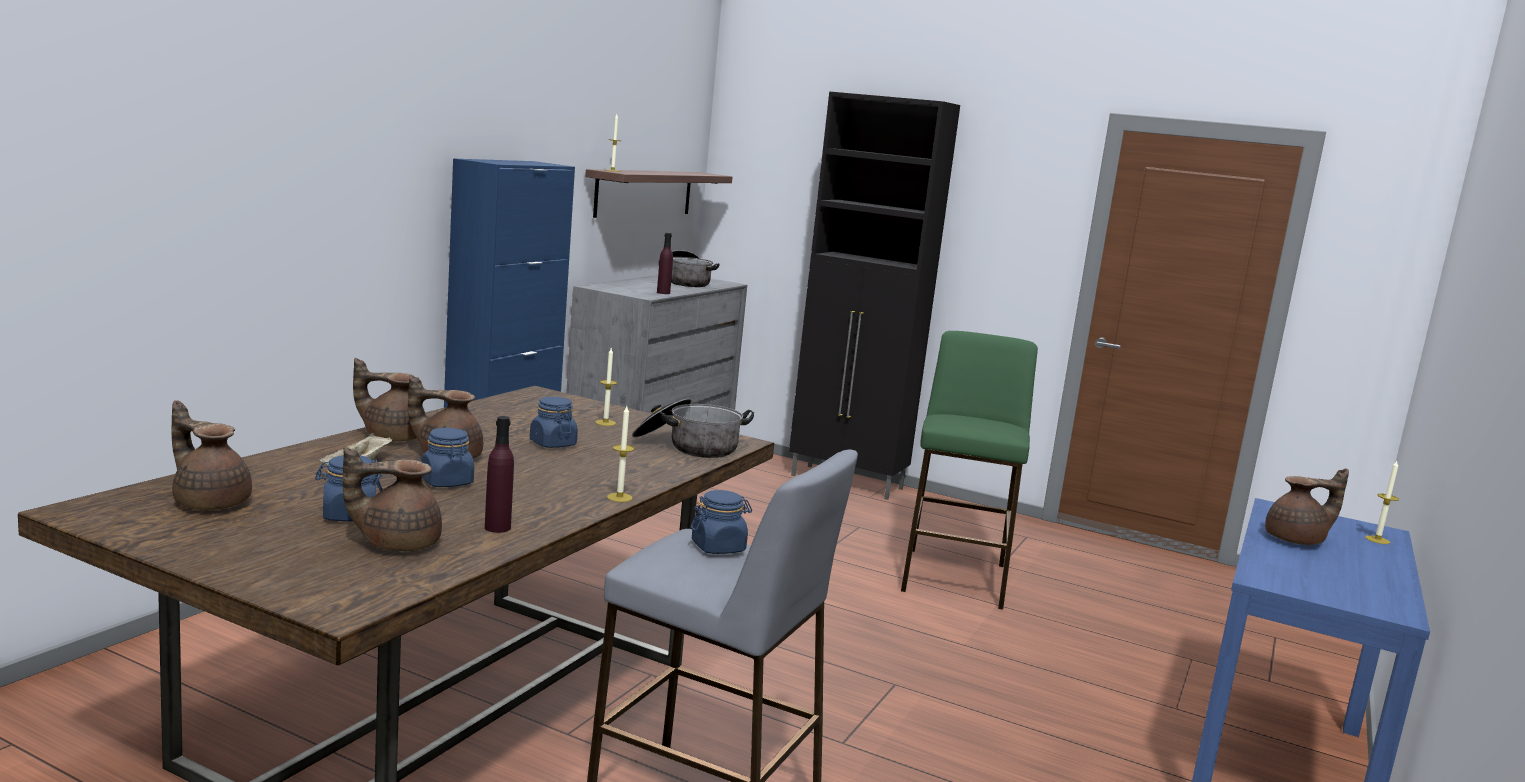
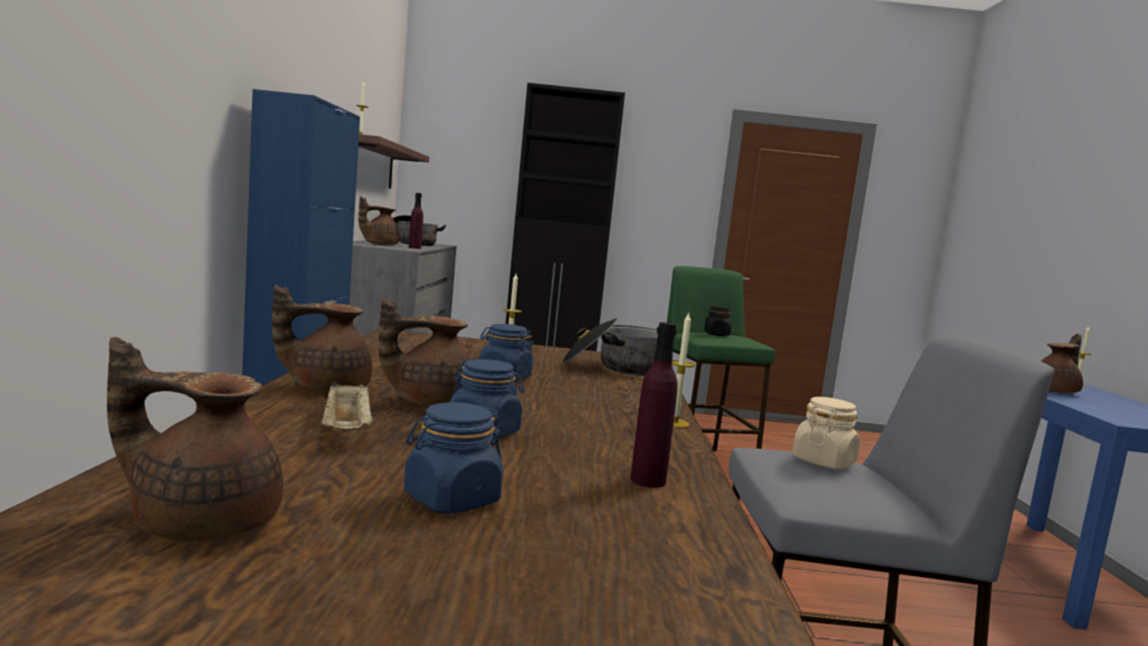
camera: 25 degrees left, 5 degrees down
(397, 543) = (589, 531): brown teapot -> brown teapot (379, 244)
(718, 547) = (823, 462): blue jar -> beige jar
(968, 420) = (716, 334): none -> black jar

